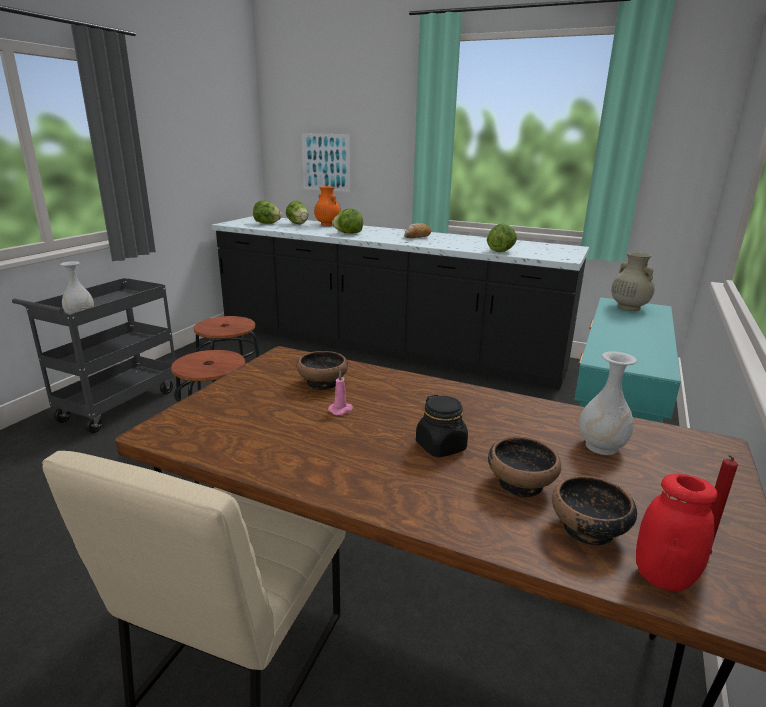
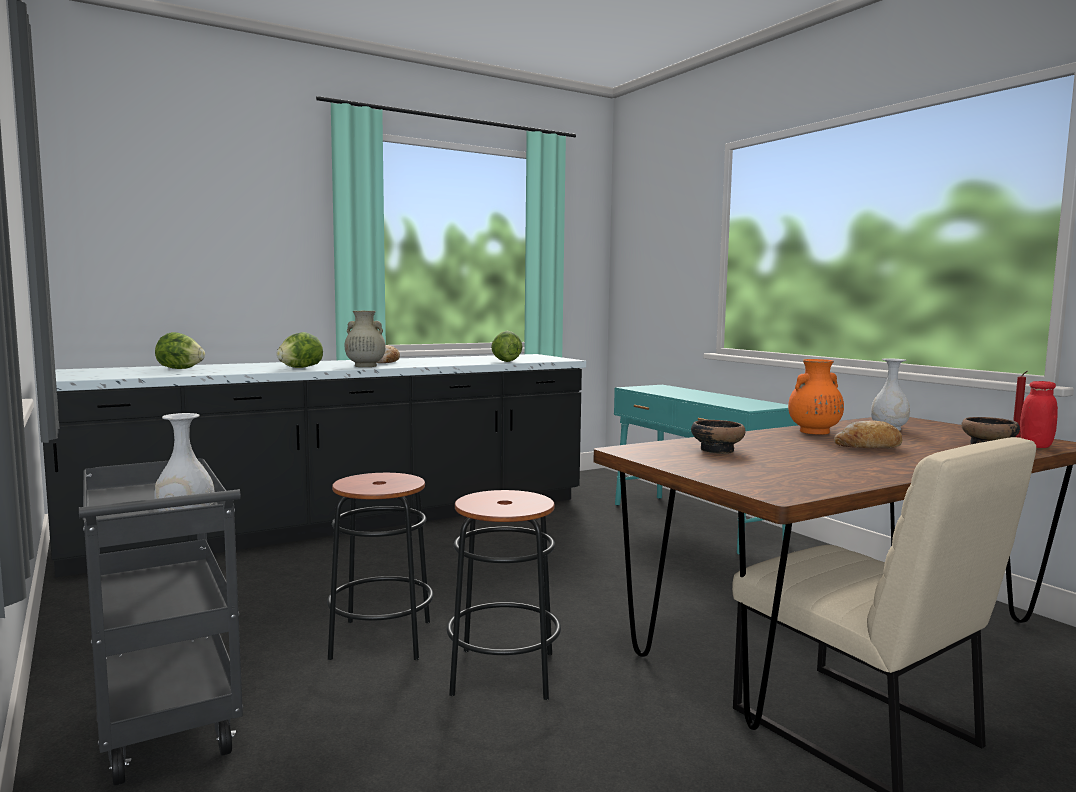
camera: 55 degrees left, 15 degrees down
(267, 223) = (130, 372): lettuce -> none
(326, 162) = (175, 278): picture -> none
(327, 225) = (224, 365): orange vase -> orange vase (813, 432)
(341, 410) = (782, 454): pink candle -> none
(441, 447) = (868, 447): black jar -> bread
(521, 484) = (930, 445): bowl -> none
(628, 307) = (651, 388): beige vase -> beige vase (365, 366)

